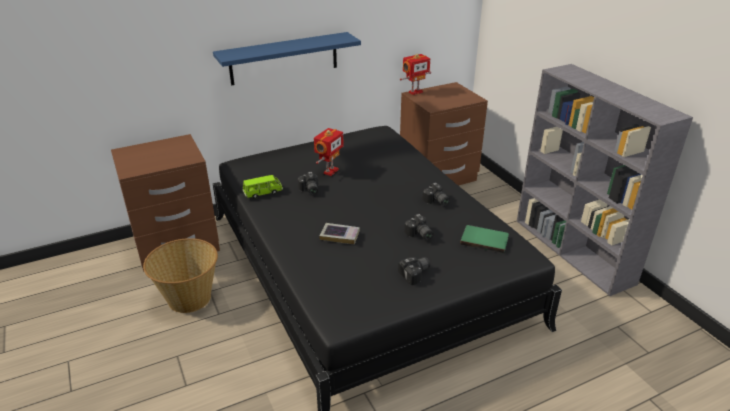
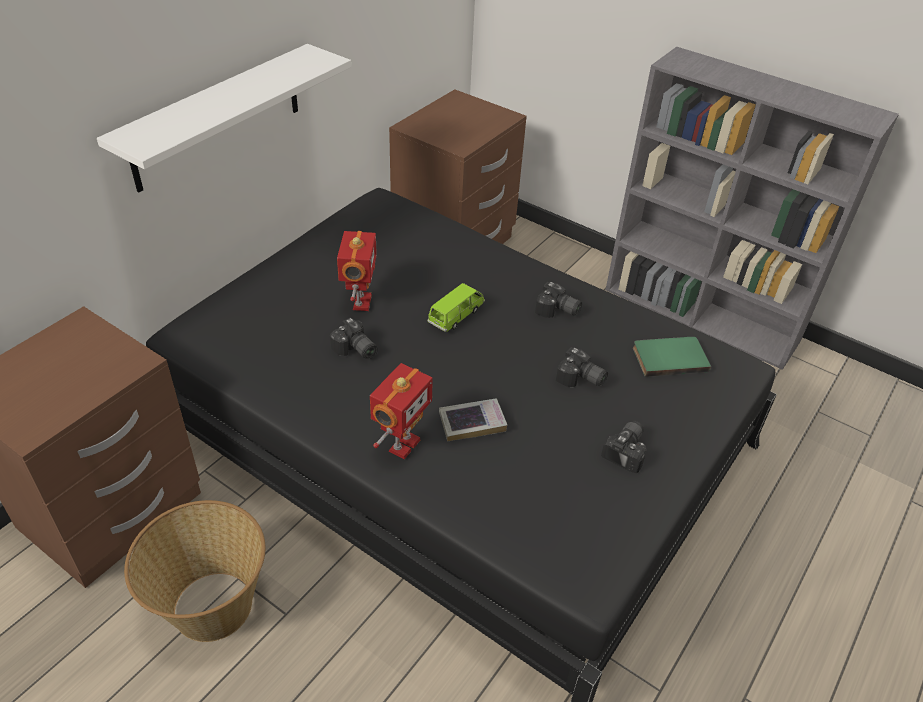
camera: 30 degrees left, 10 degrees up
(263, 193) = (279, 379): green toy car -> green toy car (456, 316)
(284, 58) = (217, 117): blue shelf -> white shelf
(415, 92) = (409, 122): toy robot -> toy robot (402, 444)

